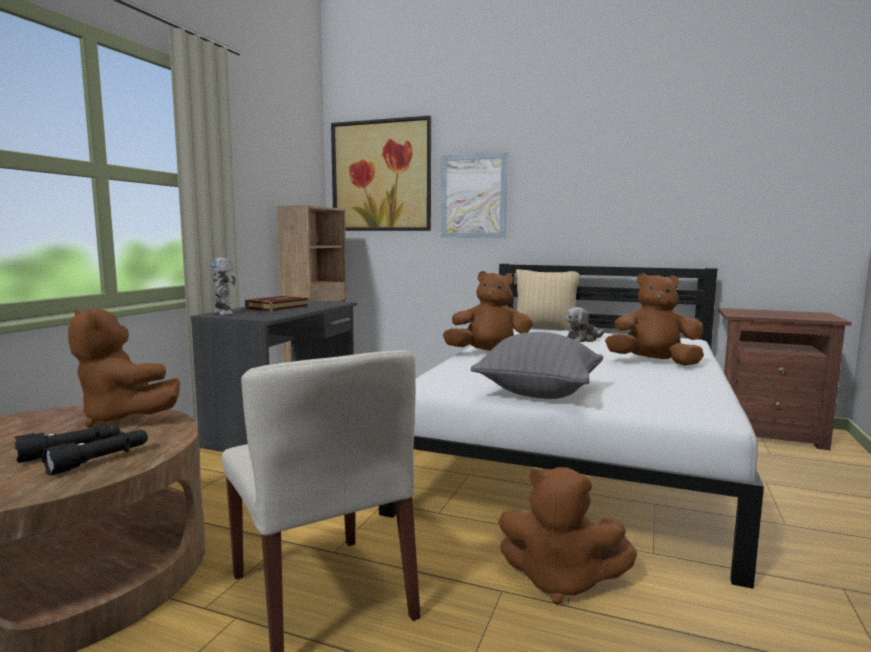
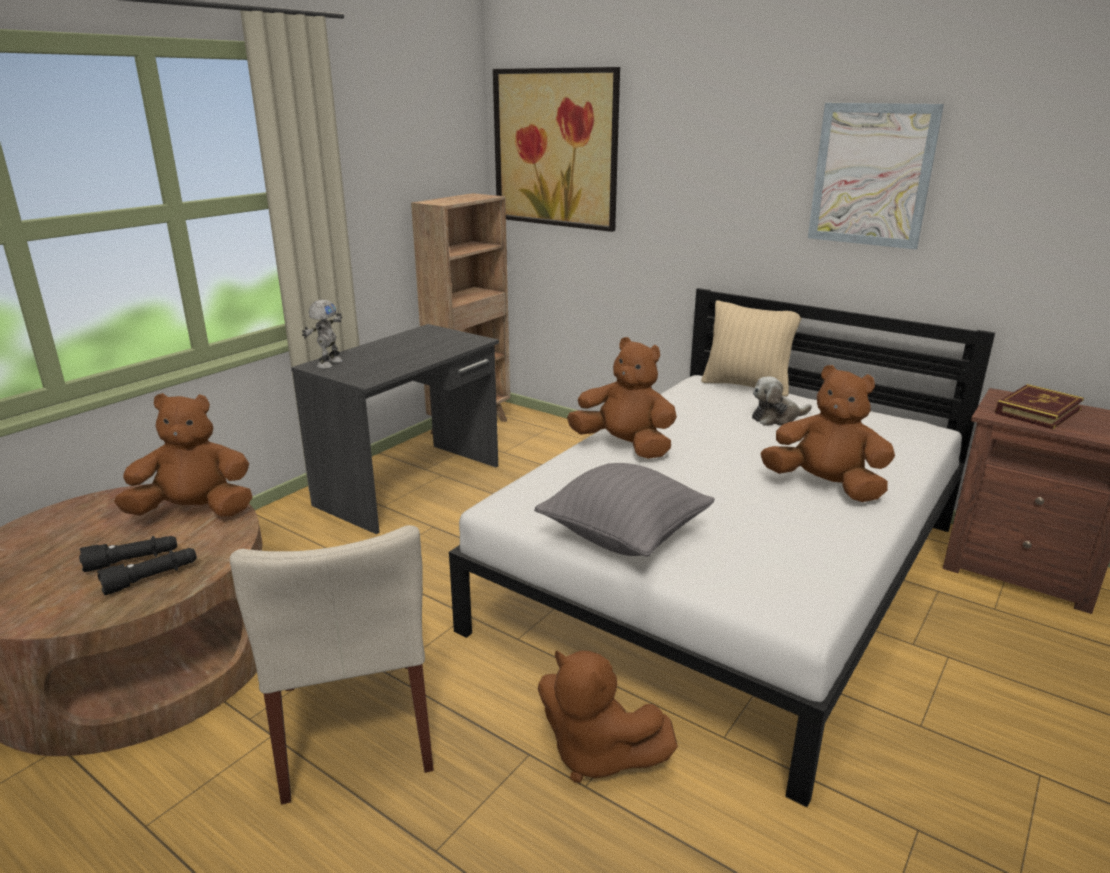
camera: 15 degrees right, 15 degrees up
(123, 418) = (195, 512): brown plush toy -> brown plush toy turned 120 degrees clockwise
(224, 313) = (328, 364): toy robot -> toy robot turned 135 degrees counterclockwise
(278, 307) = (397, 349): book -> book (1037, 411)
(473, 196) = (671, 188): picture -> picture (871, 175)

